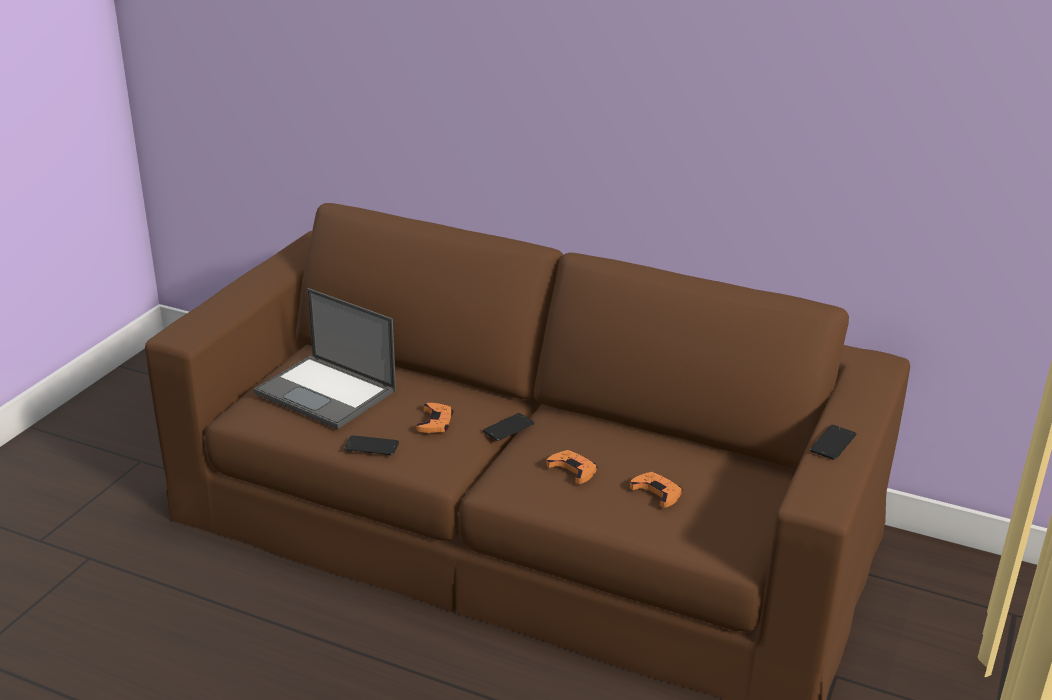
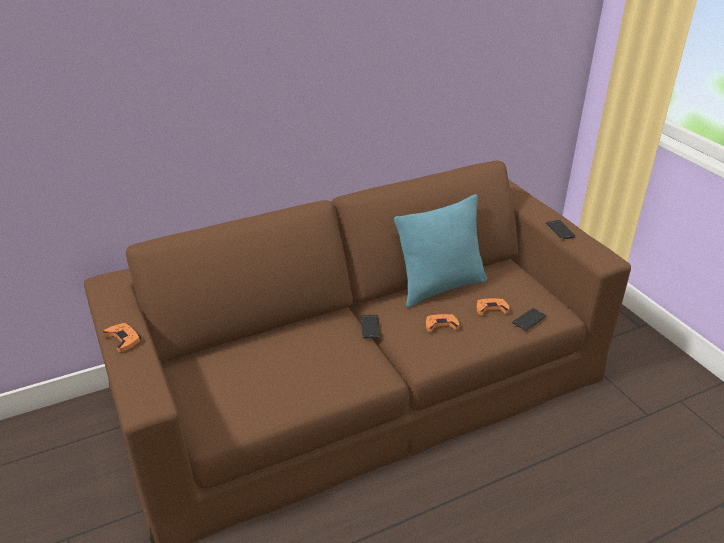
camera: 50 degrees left, 5 degrees up
(327, 392) = (244, 378): laptop -> none
(371, 446) = (328, 390): phone -> phone (529, 319)
(435, 422) = (335, 350): orange game controller -> orange game controller (123, 339)
(646, 440) = (440, 287): none -> turquoise pillow

